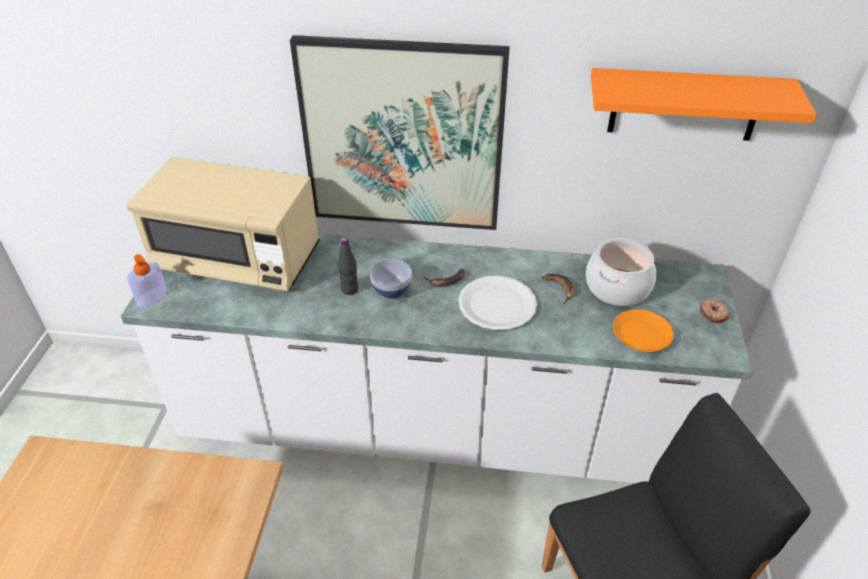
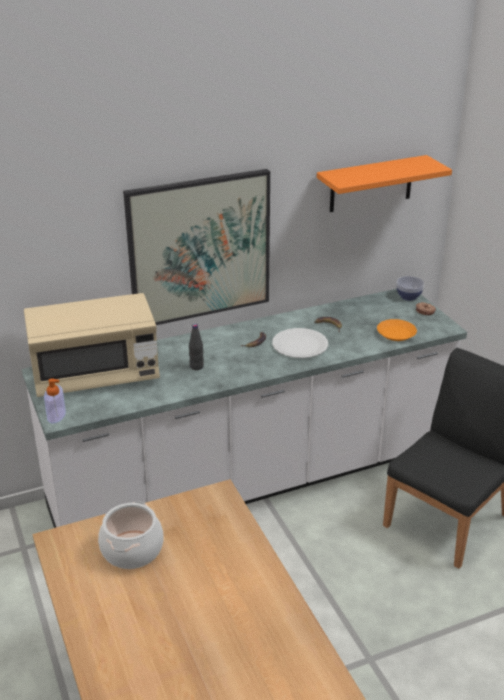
camera: 30 degrees left, 10 degrees down
(391, 290) = (225, 358): bowl -> bowl (408, 296)
(617, 287) = (362, 314): cooking pot -> cooking pot (132, 549)

